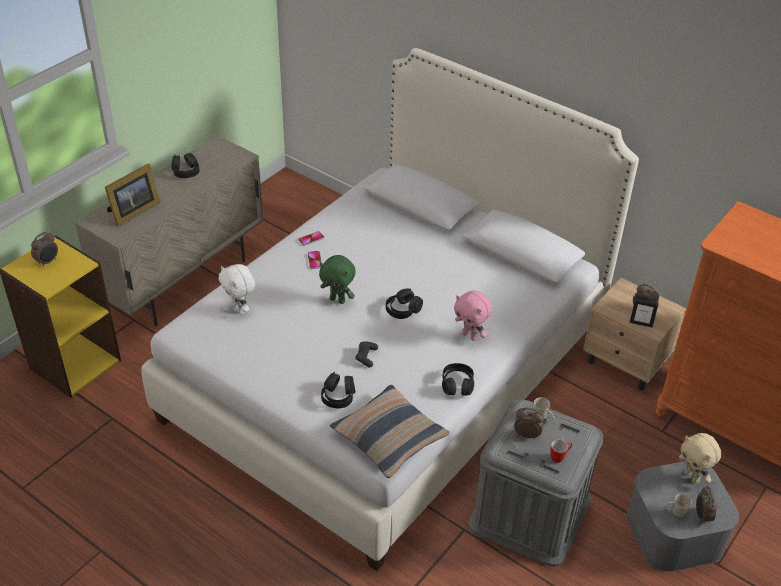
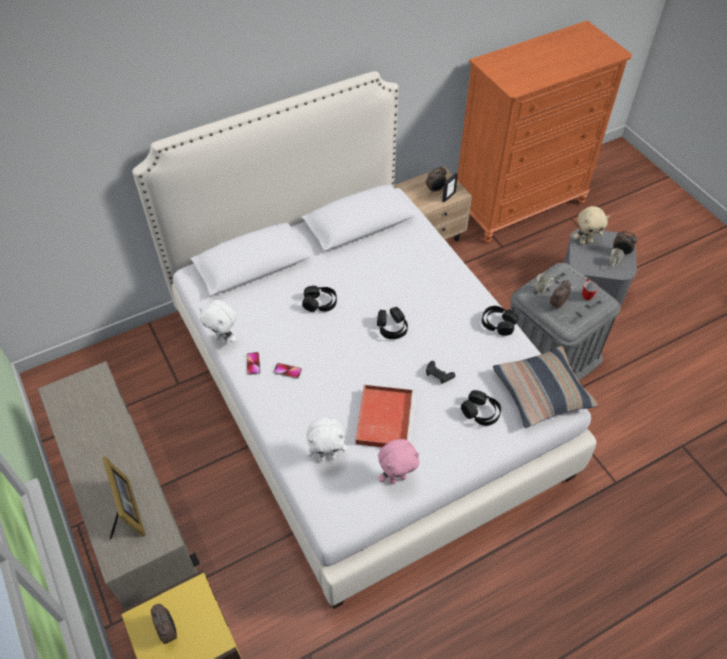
camera: 65 degrees left, 10 degrees up
(186, 171) = (87, 437): black headphones -> black headphones (320, 303)
(296, 332) = (385, 417): none -> red tray
(327, 215) = (223, 339): none -> white plush toy
(338, 300) = (355, 371): green plush toy -> none
(470, 336) = (445, 294): pink plush toy -> pink plush toy (397, 478)

